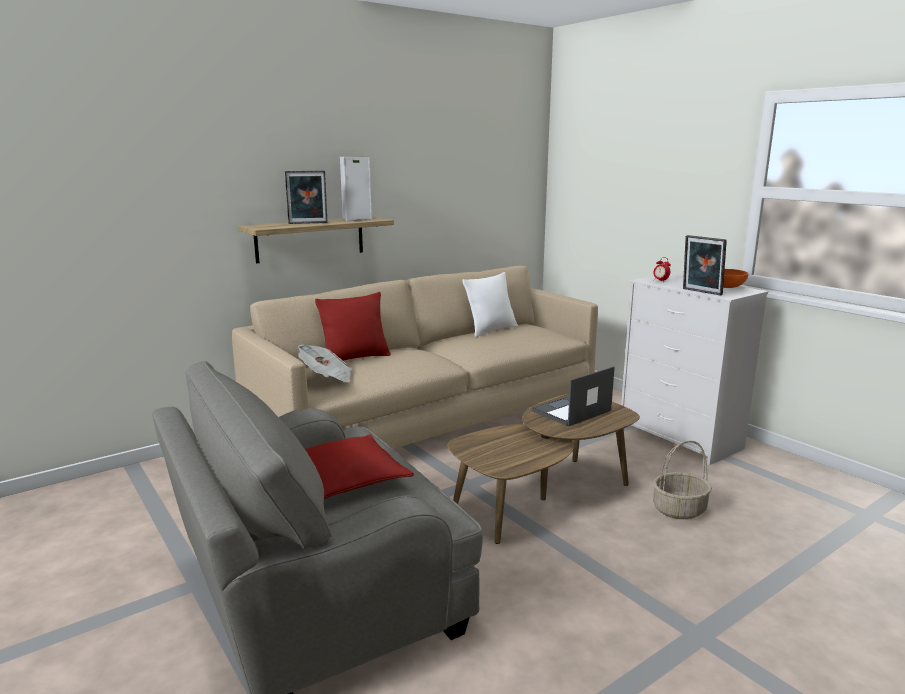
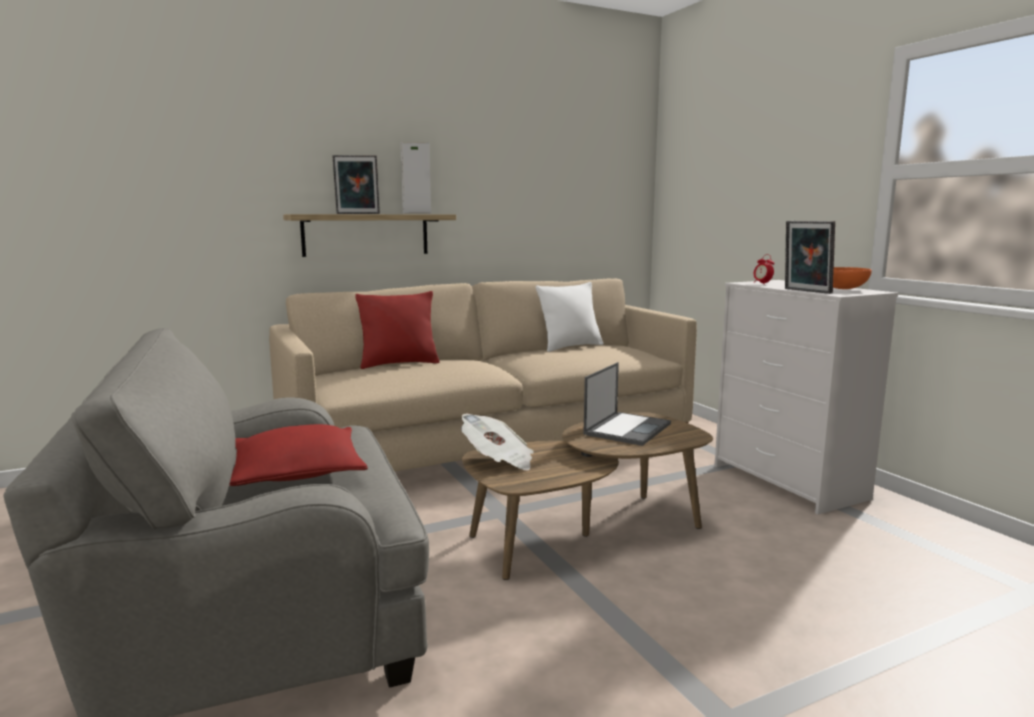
camera: 10 degrees right, 5 degrees down
(327, 377) = (353, 377): newspaper -> newspaper (498, 461)
(571, 411) = (627, 429): laptop -> laptop turned 150 degrees clockwise
(679, 510) = (758, 562): basket -> none

